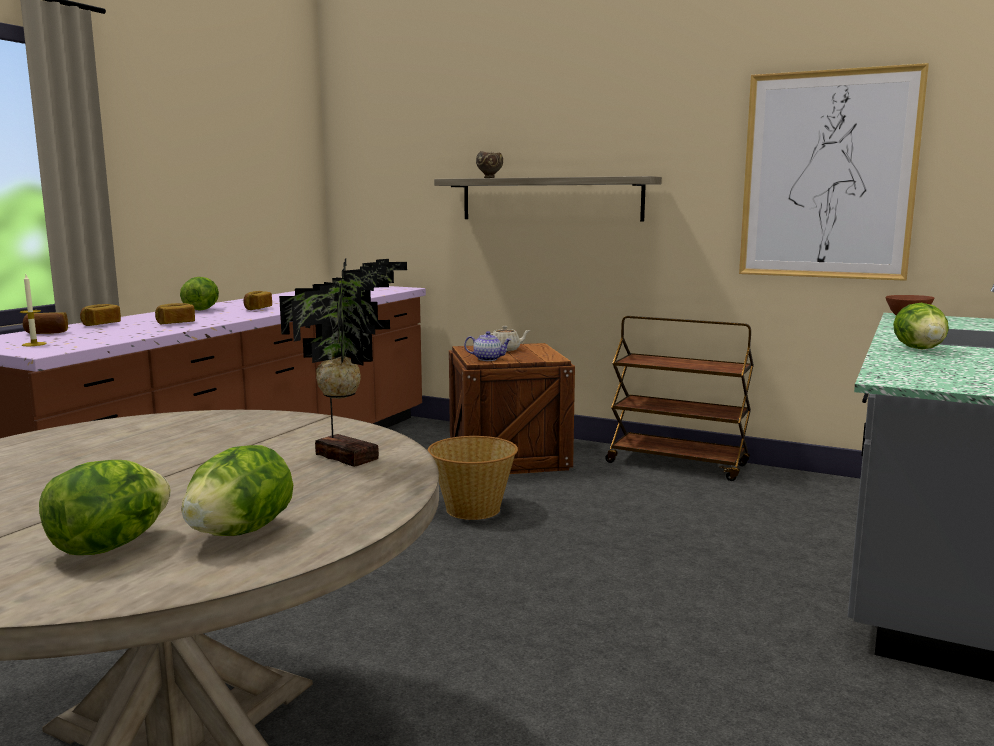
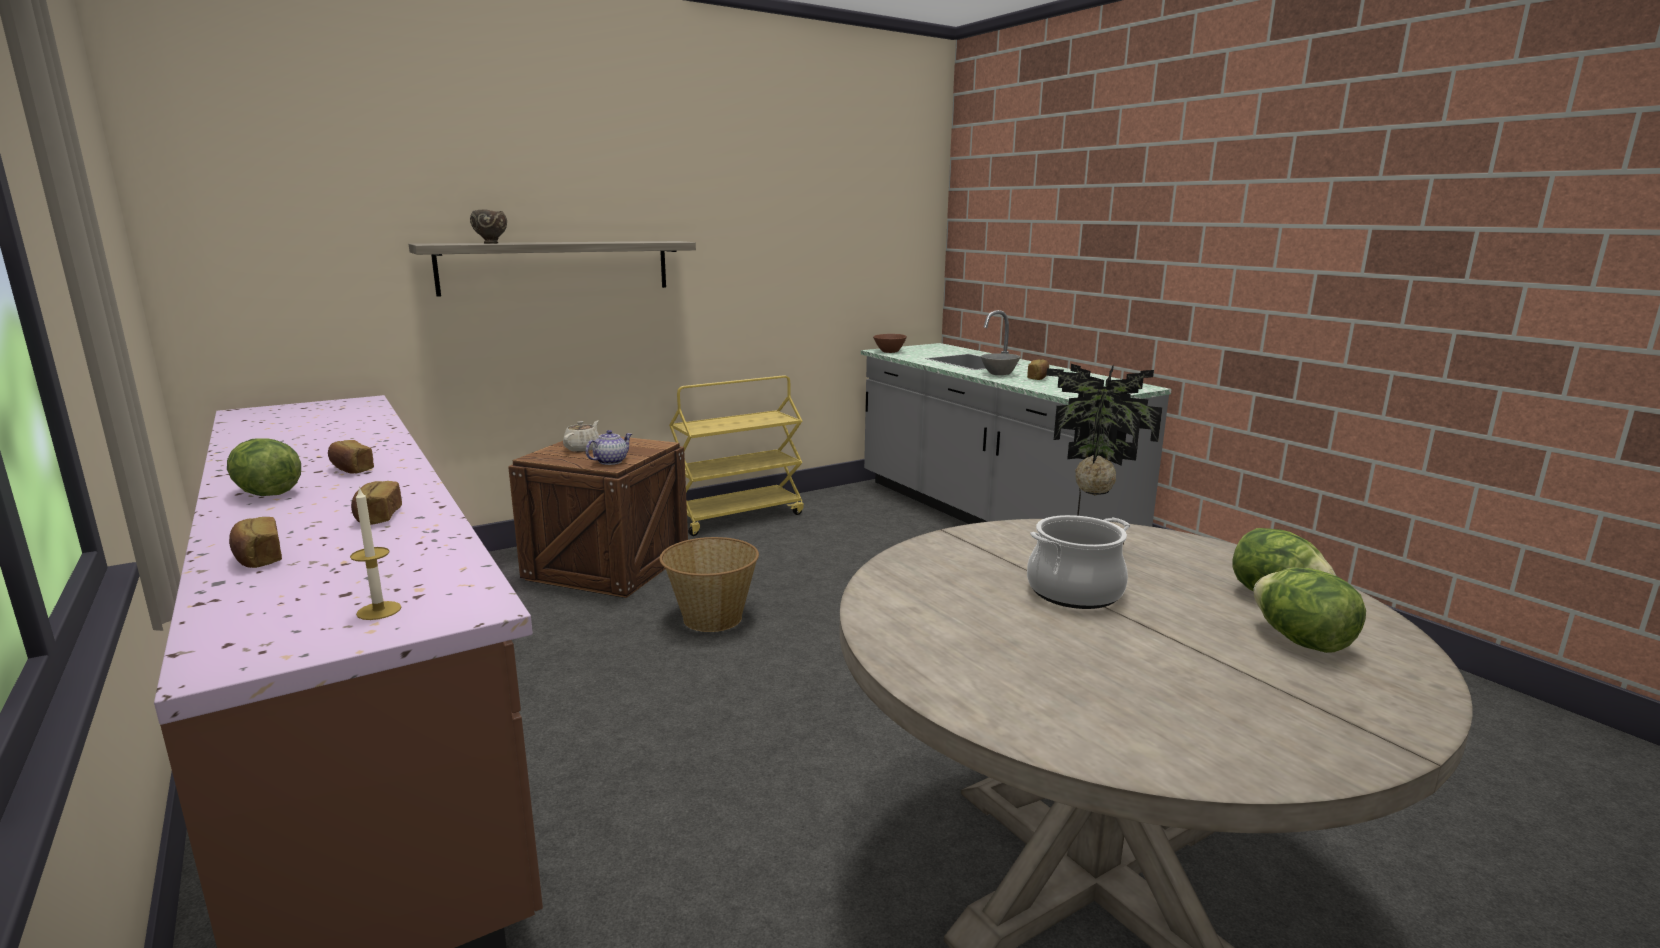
camera: 60 degrees left, 5 degrees up
(47, 333) = (259, 598): bread -> bread (1038, 378)
(201, 462) = (1074, 592): none -> cooking pot
(678, 464) = (738, 517): brown cart -> yellow cart
(828, 176) = (814, 240): picture -> none
(919, 349) = (998, 374): lettuce -> grey bowl

